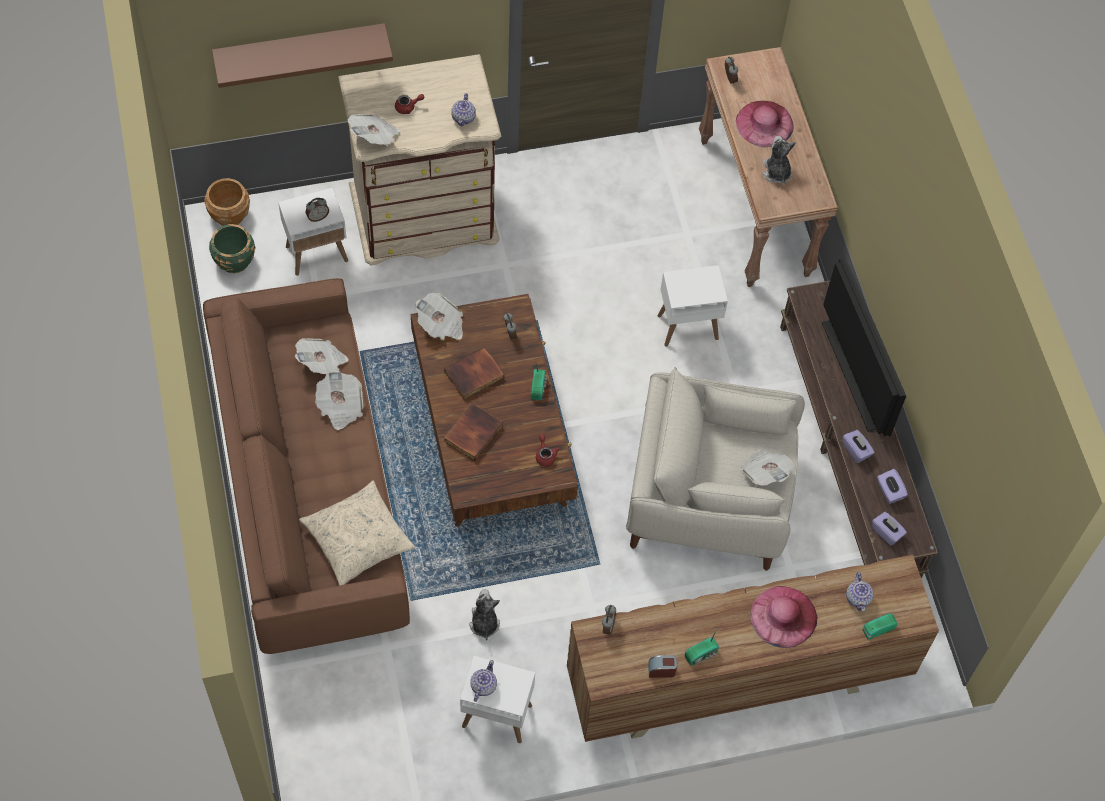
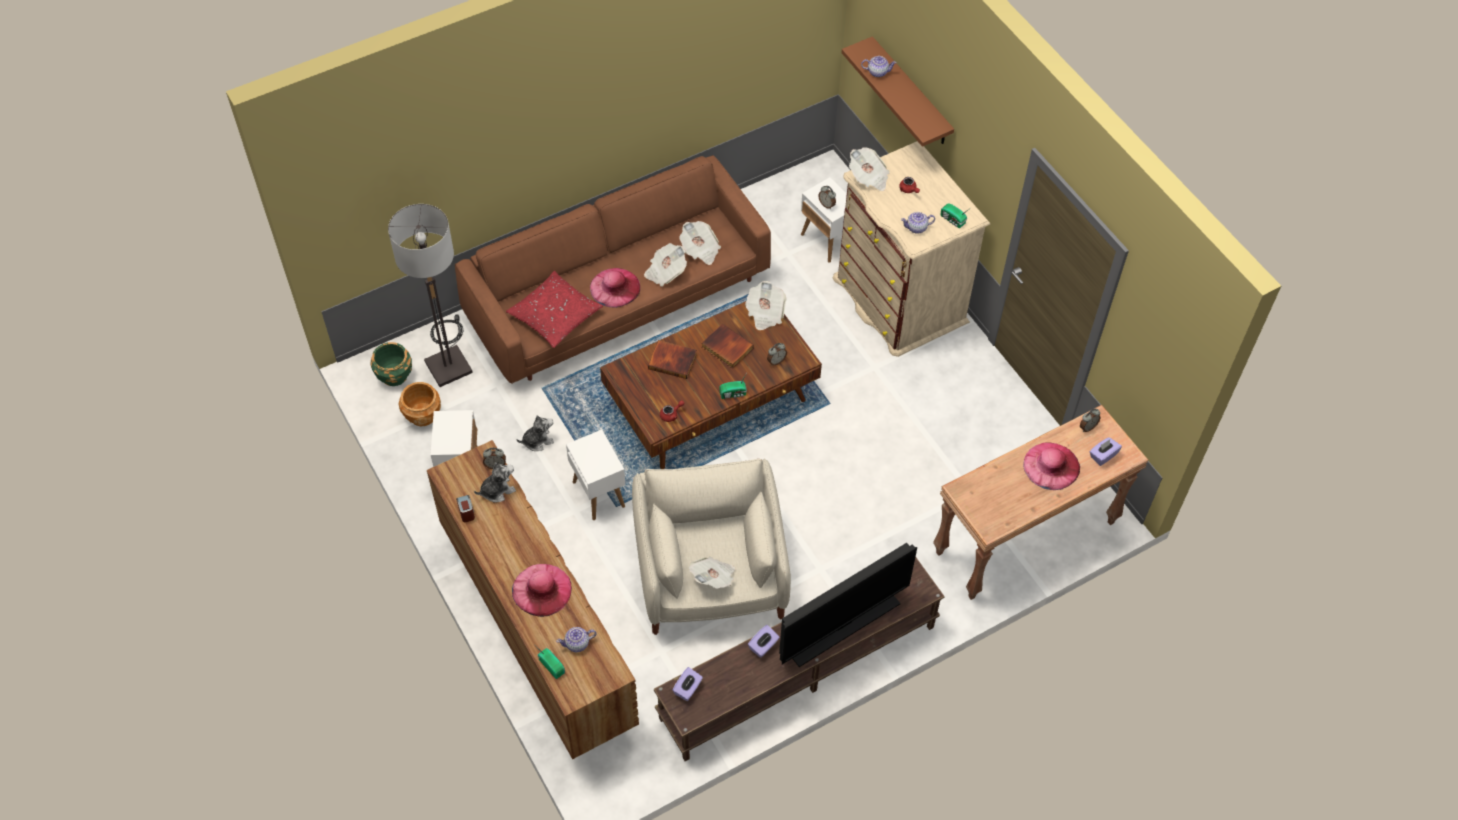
camera: 75 degrees right, 5 degrees down
(229, 215) = (837, 178): brown planter -> brown planter (422, 415)
(234, 261) = (796, 193): green planter -> green planter (394, 375)
(326, 693) = (448, 357): none -> floor lamp
(342, 464) = (615, 287): none -> pink hat
(357, 539) = (555, 315): beige pillow -> red pillow
(483, 686) = (448, 422): teapot -> teapot (877, 72)
(687, 327) = (872, 515): white side table -> white side table (598, 493)
(702, 654) = (489, 537): radio -> radio (953, 220)
(776, 172) = (1001, 487): plush toy -> plush toy (497, 490)
(889, 491) = (731, 682): purple tissue box -> purple tissue box (1103, 455)

